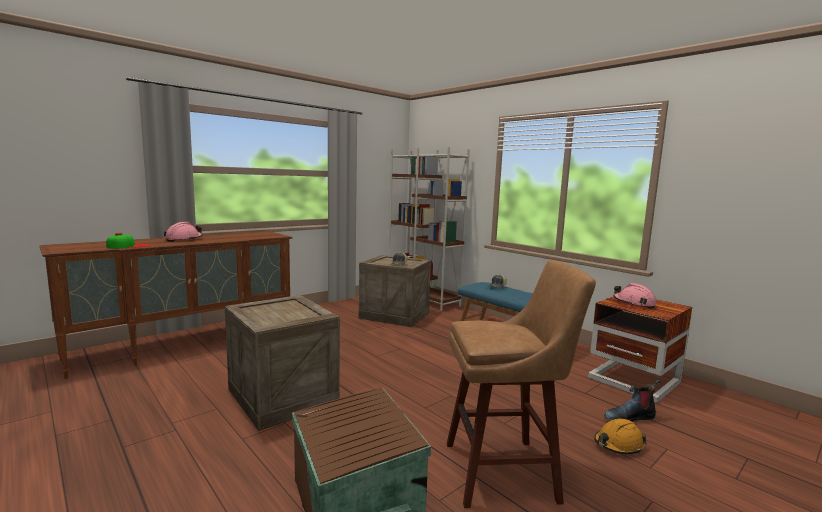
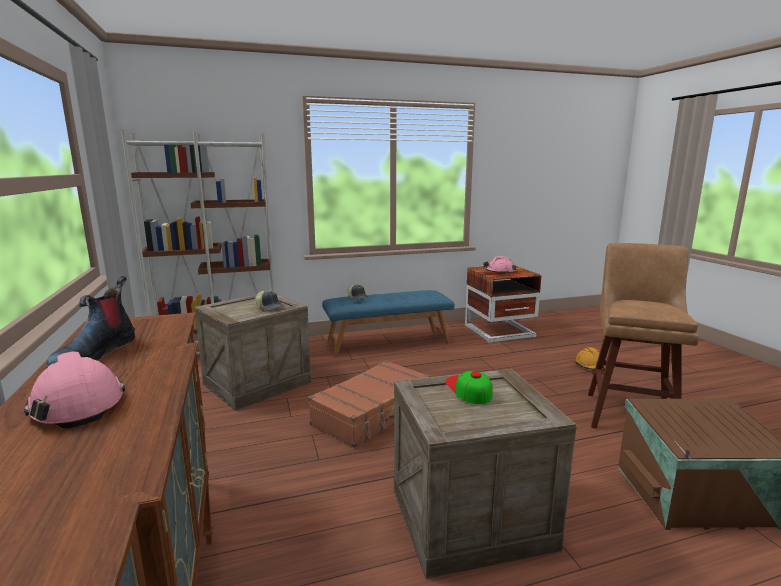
camera: 65 degrees left, 5 degrees up
(129, 246) = (99, 486): cap -> cap (468, 389)
(387, 351) = (373, 413): none -> brown suitcase
(629, 417) = (554, 351): boot -> boot (95, 353)

